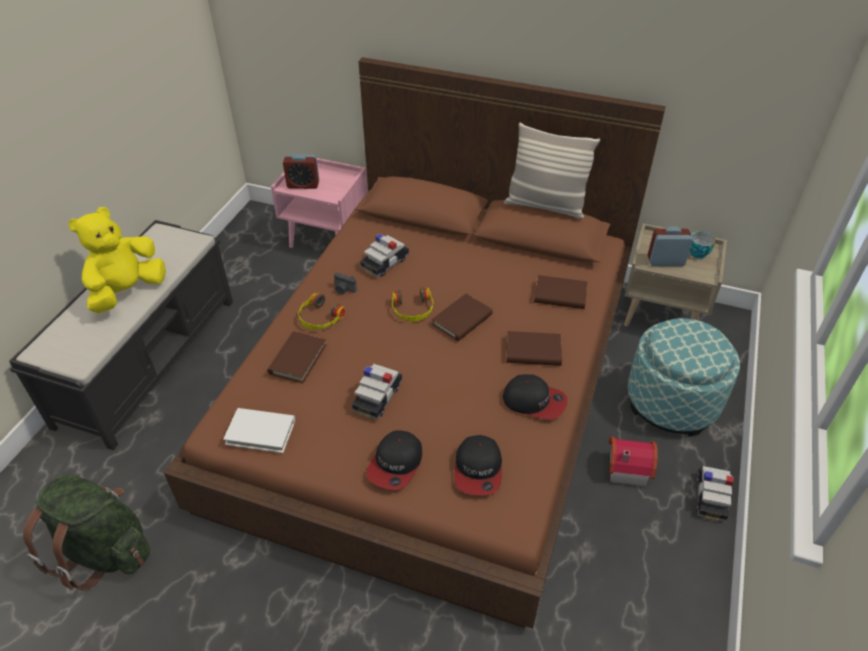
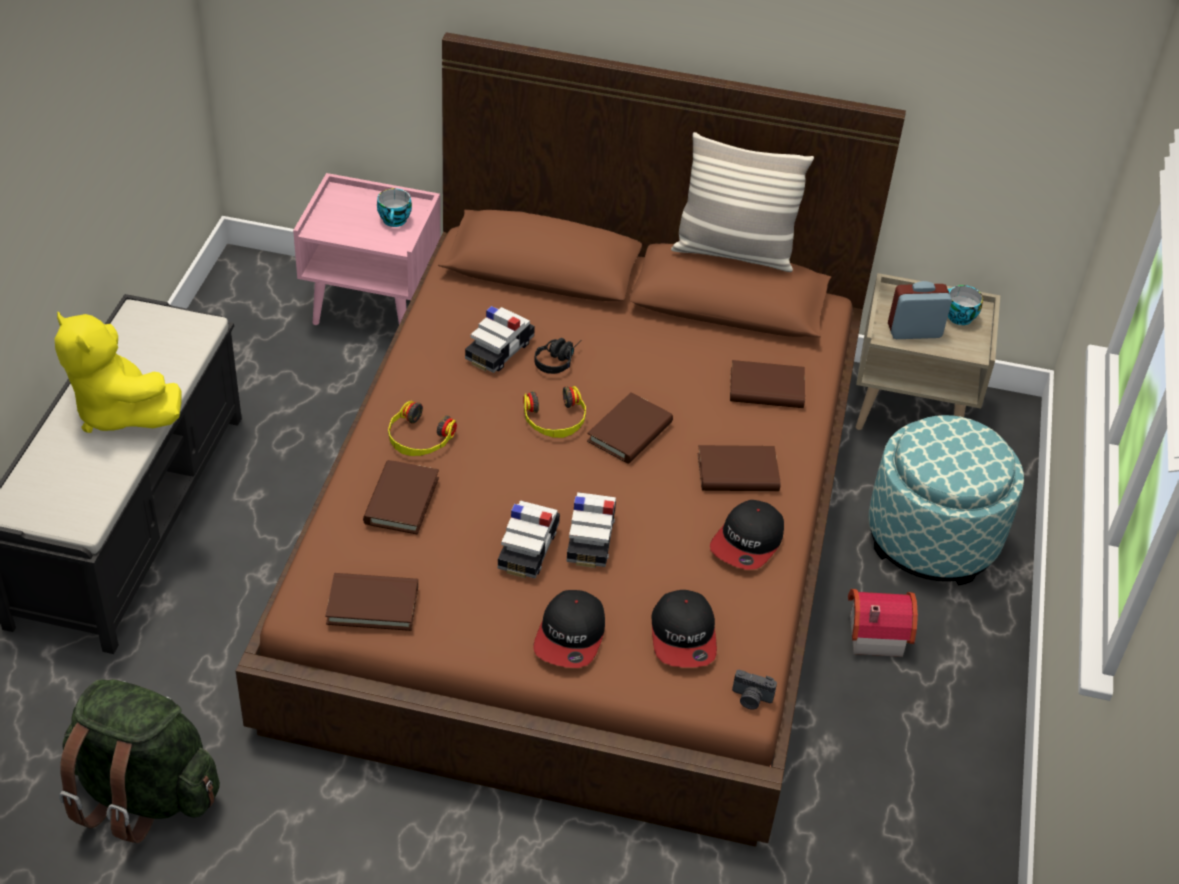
camera: 10 degrees left, 0 degrees up
(127, 292) = (119, 412): yellow plush toy -> yellow plush toy turned 75 degrees counterclockwise
(261, 432) = (372, 605): white book -> brown book
(303, 184) = (343, 225): alarm clock -> none
(335, 183) = (395, 221): none -> cup
(344, 290) = (445, 394): camera -> camera (751, 699)
(422, 270) = (558, 360): none -> black headphones
(534, 401) = (747, 542): cap -> cap turned 105 degrees clockwise
(710, 498) = (992, 666): toy car -> toy car (590, 539)

